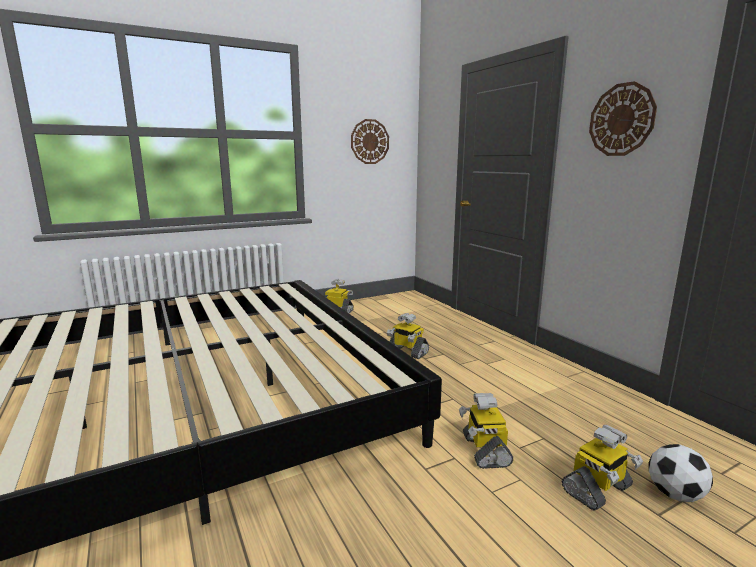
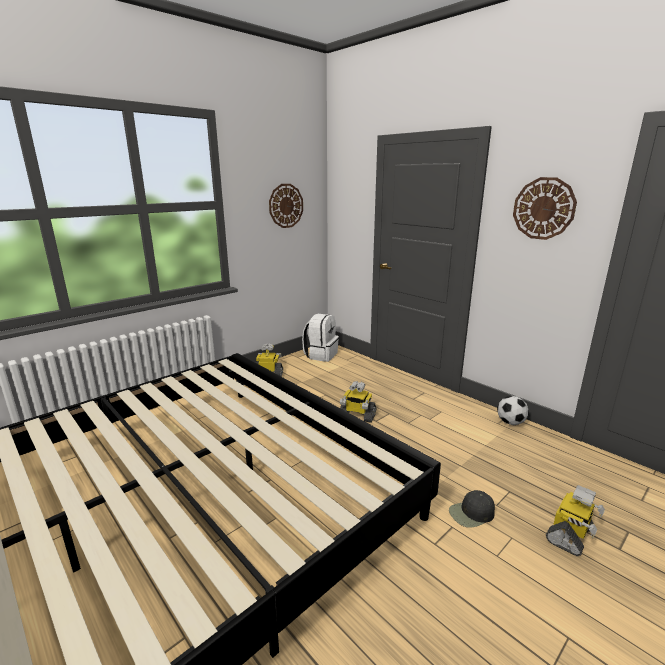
camera: 15 degrees left, 5 degrees up
(400, 300) = (321, 355): none -> white backpack
(484, 450) = (471, 513): toy robot -> black cap
(675, 494) = (621, 527): football -> football (510, 422)

